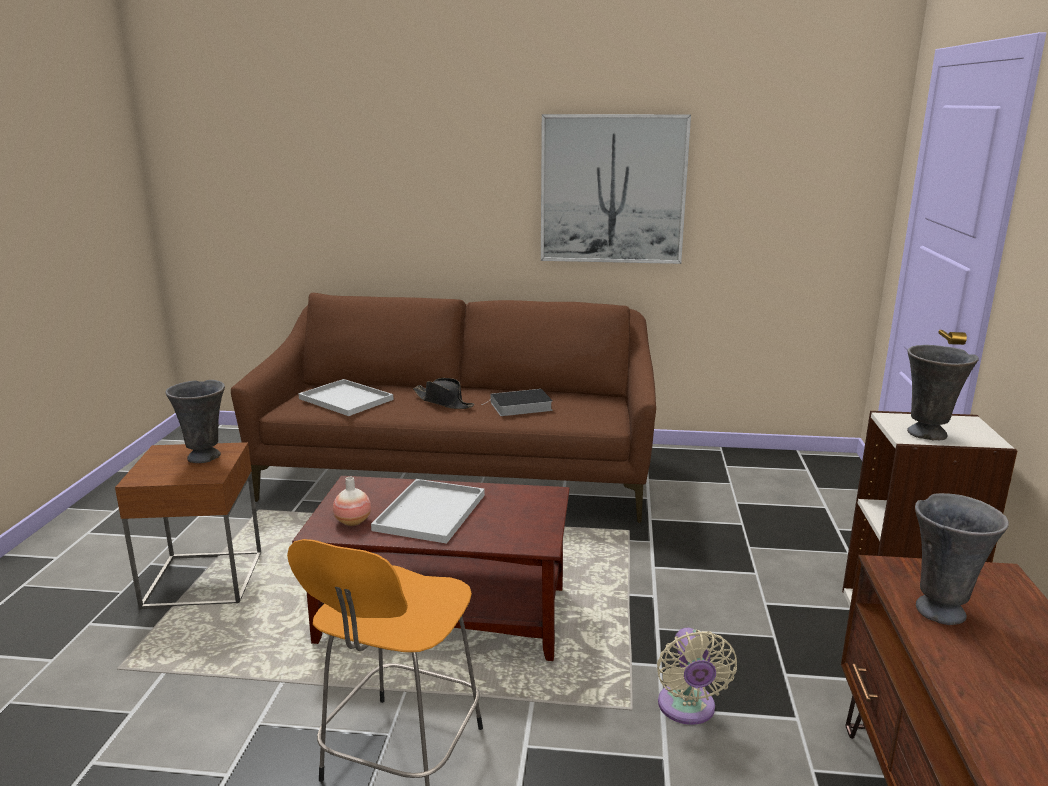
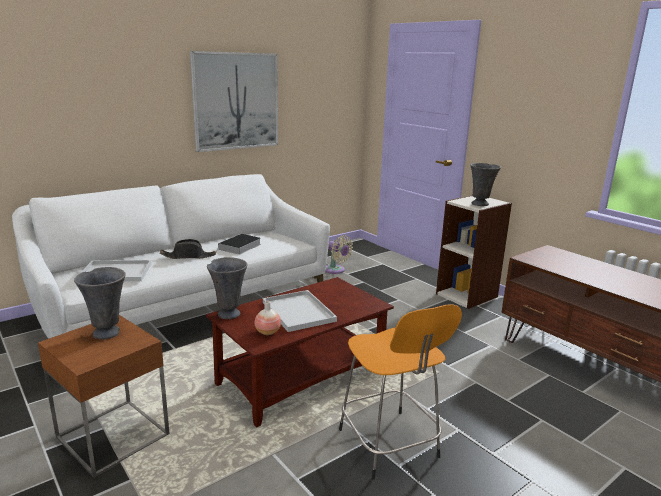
camera: 45 degrees left, 0 degrees up
(460, 473) = (185, 307): brown sofa -> white sofa
(687, 709) = (456, 361): beige fan -> beige fan (336, 270)
(941, 610) = (560, 265): grey vase -> grey vase (229, 314)

